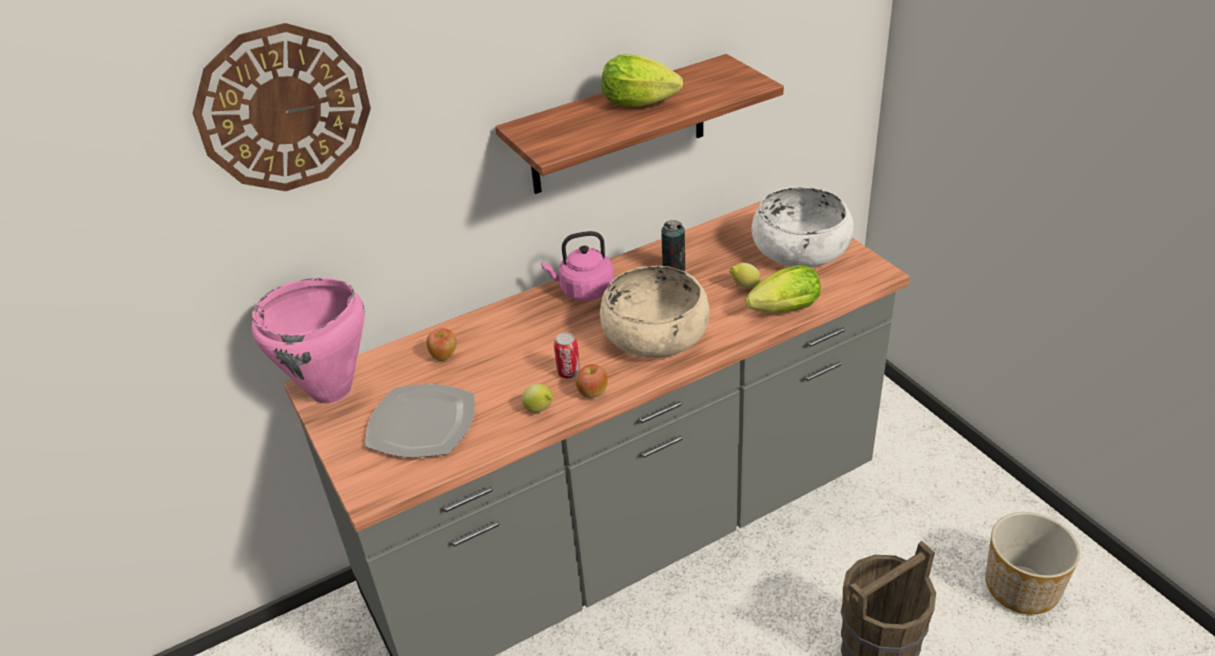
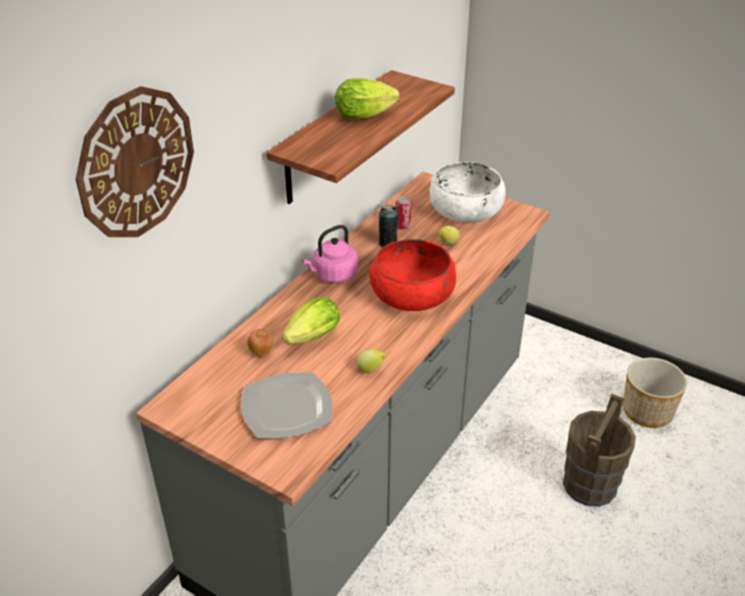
camera: 30 degrees left, 0 degrees up
(331, 390) = (186, 405): pink cooking pot -> none
(568, 372) = (370, 337): can -> can (402, 226)
(592, 393) = (400, 347): apple -> none
(655, 334) = (412, 293): beige bowl -> red bowl
(781, 311) = (486, 255): lettuce -> lettuce (310, 339)

